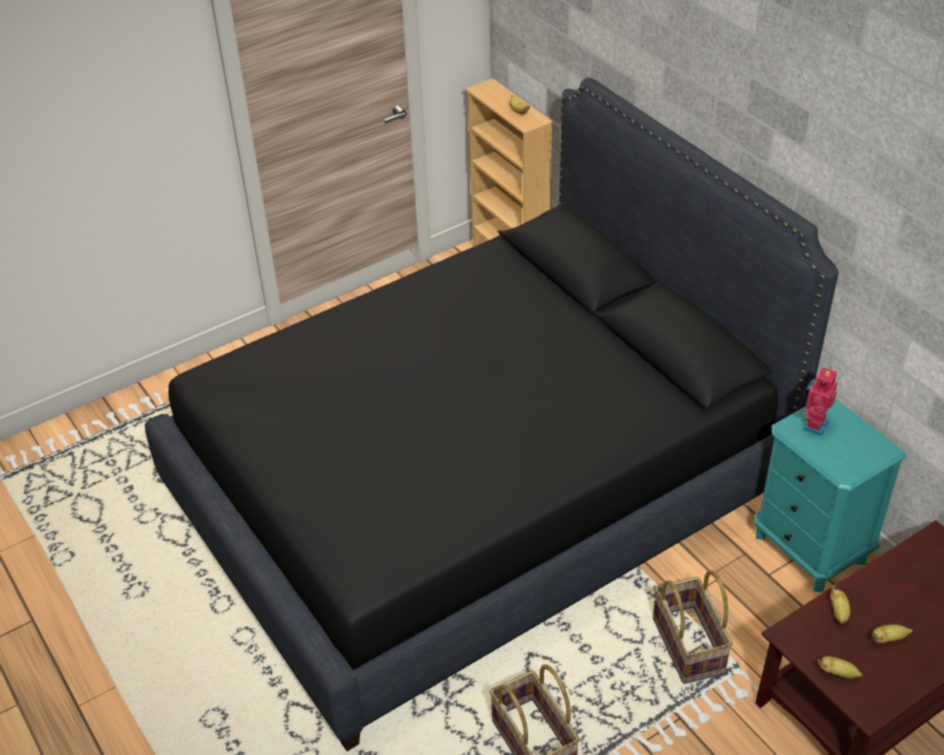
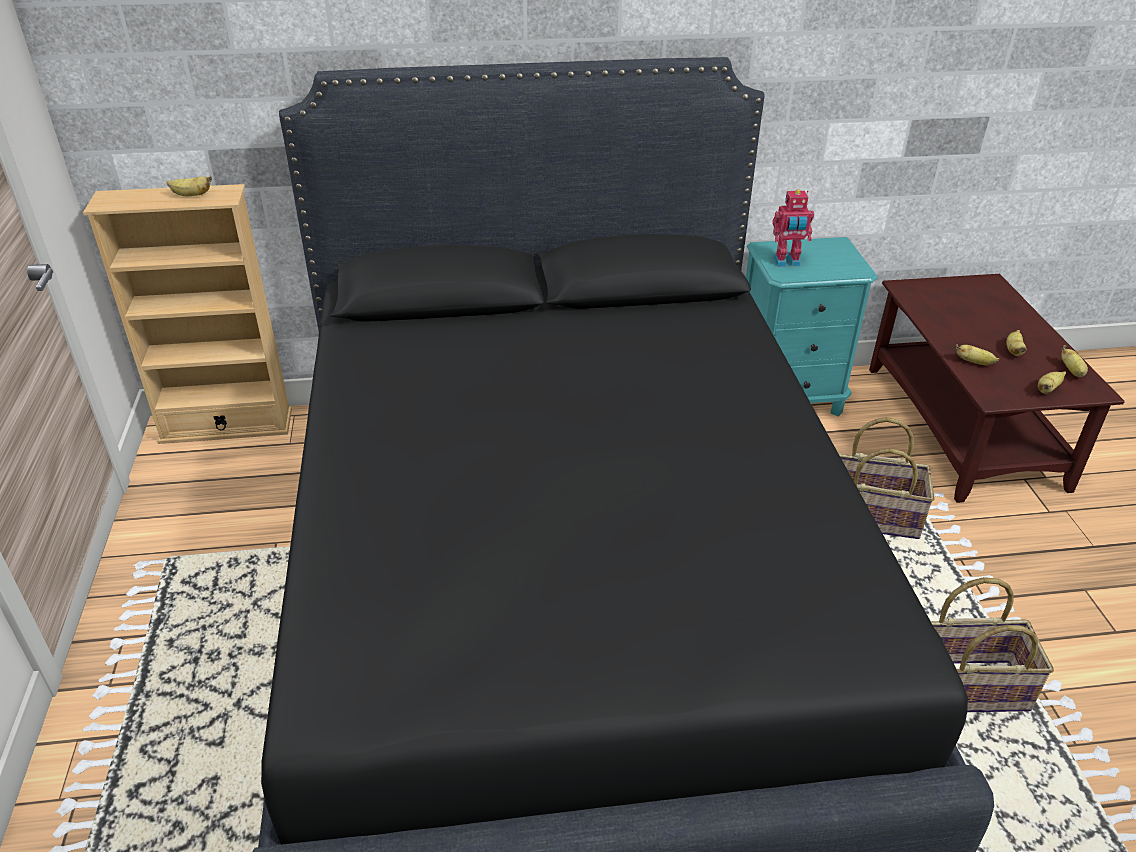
camera: 65 degrees left, 5 degrees down
(813, 425) = (787, 262): toy robot -> toy robot turned 60 degrees counterclockwise
(889, 689) = (1072, 371): none -> banana

